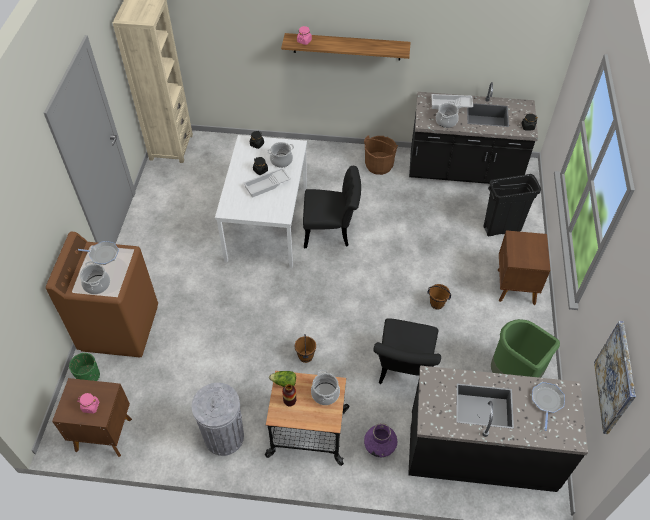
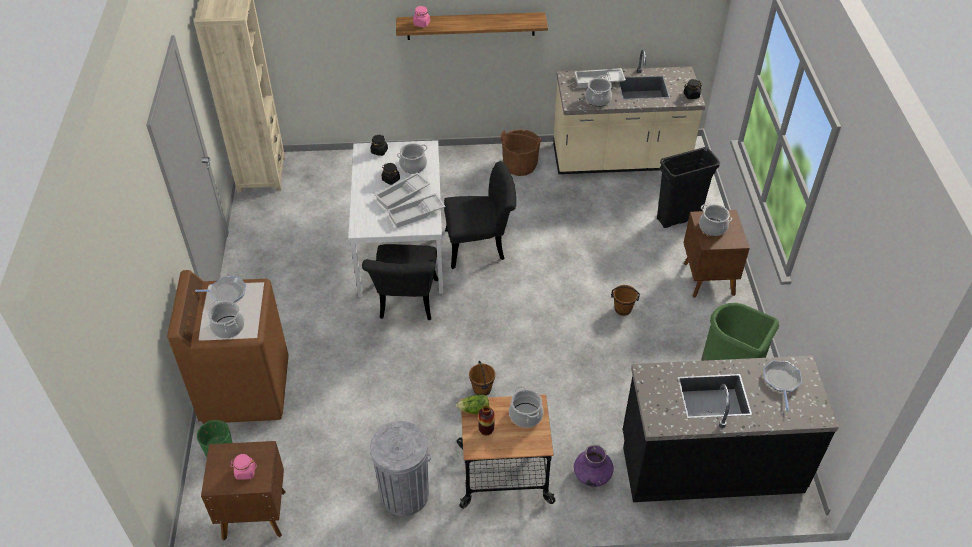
camera: 10 degrees left, 5 degrees down
(274, 203) = (416, 214): none -> white tray
(403, 371) = (601, 389): black chair -> black chair (406, 304)
(463, 171) = (620, 160): black counter -> beige counter
(522, 247) = (713, 227): none -> cooking pot
(615, 378) = (856, 334): picture -> none

